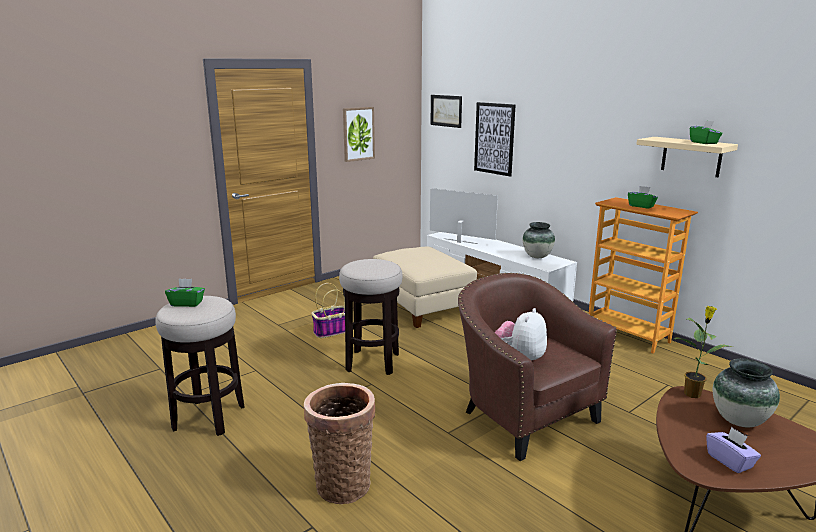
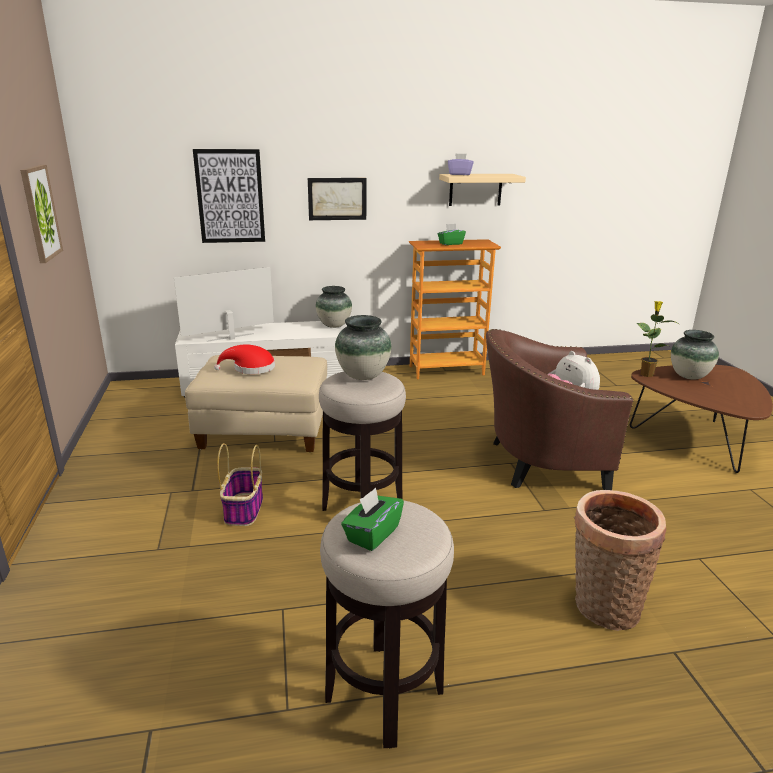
camera: 60 degrees left, 5 degrees up
(378, 263) = (362, 376): none -> vase
(414, 256) = (250, 368): none -> red hat
(446, 111) = (130, 164): picture -> picture (337, 199)
(704, 142) = (497, 175): green tissue box -> none
(730, 461) = (740, 398): purple tissue box -> purple tissue box (459, 174)

